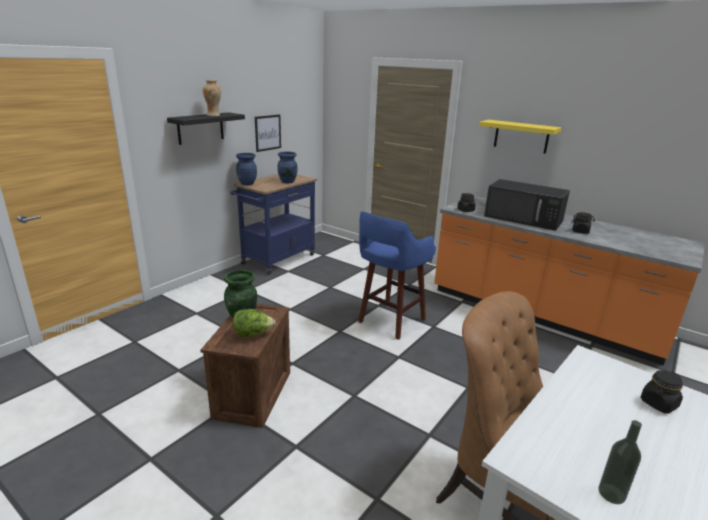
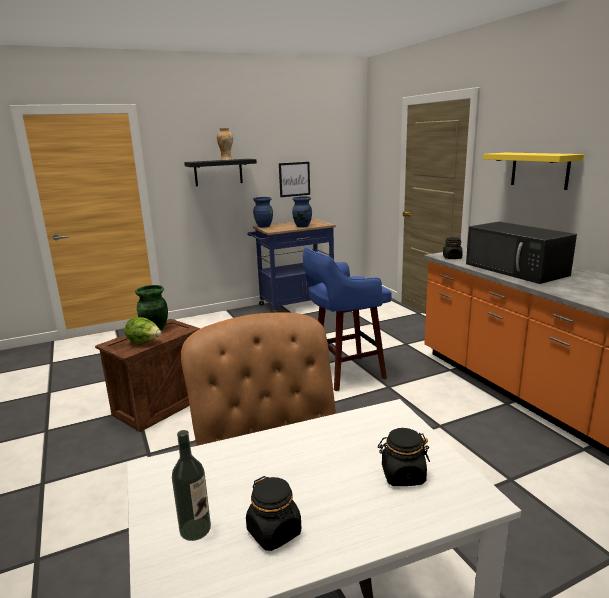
camera: 30 degrees right, 5 degrees down
(580, 231) = (576, 287): black jar -> black jar (274, 532)

